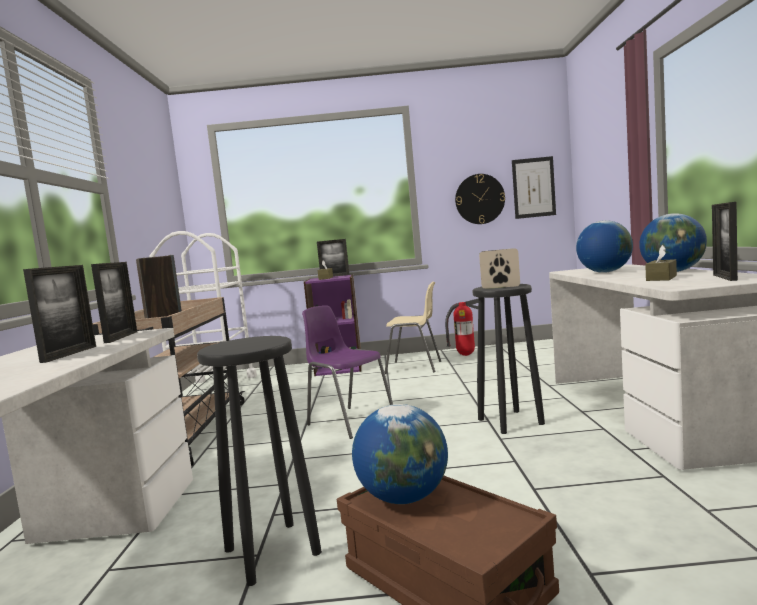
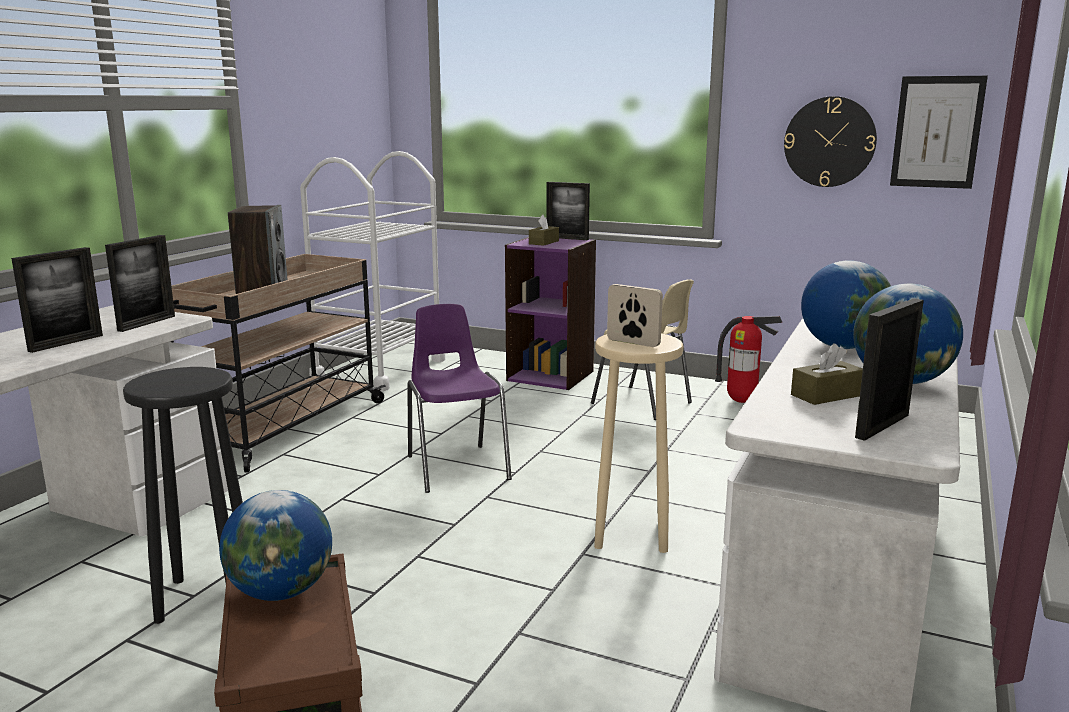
camera: 25 degrees right, 10 degrees up
(510, 421) = (631, 533): black stool -> beige stool

